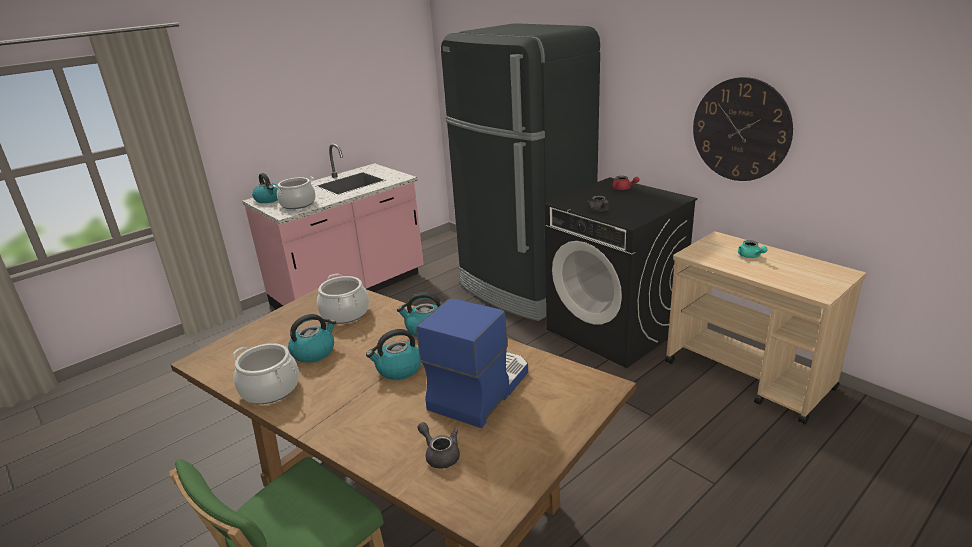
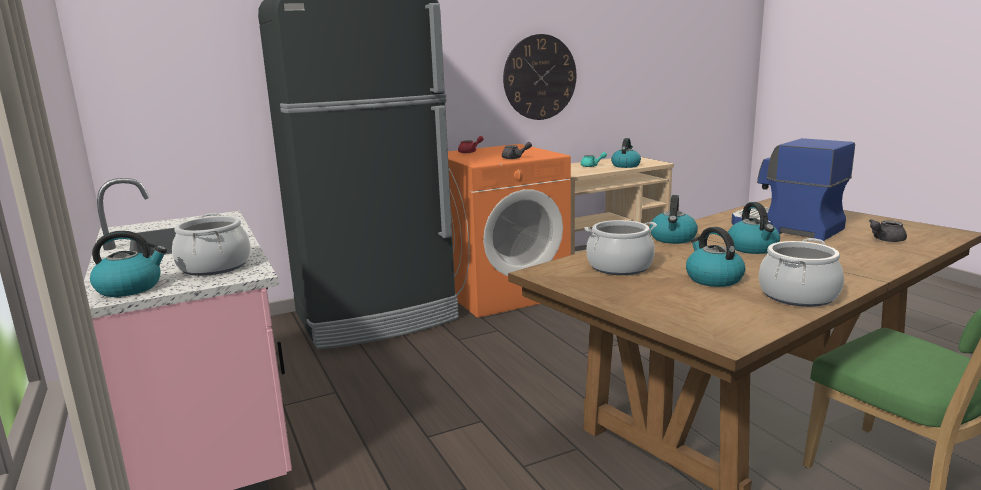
camera: 75 degrees left, 10 degrees down
(615, 329) = (503, 291): black washing machine -> orange washing machine
(774, 275) = (625, 165): none -> kettle

